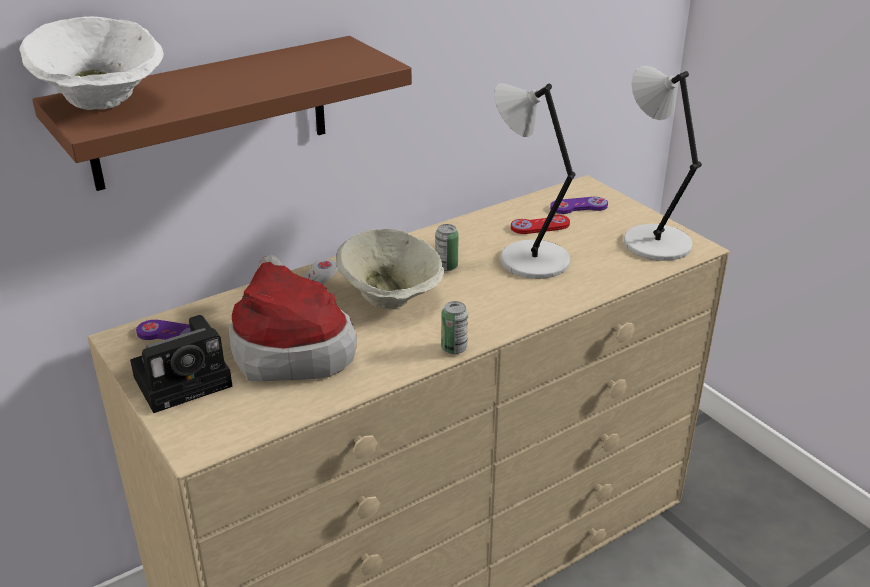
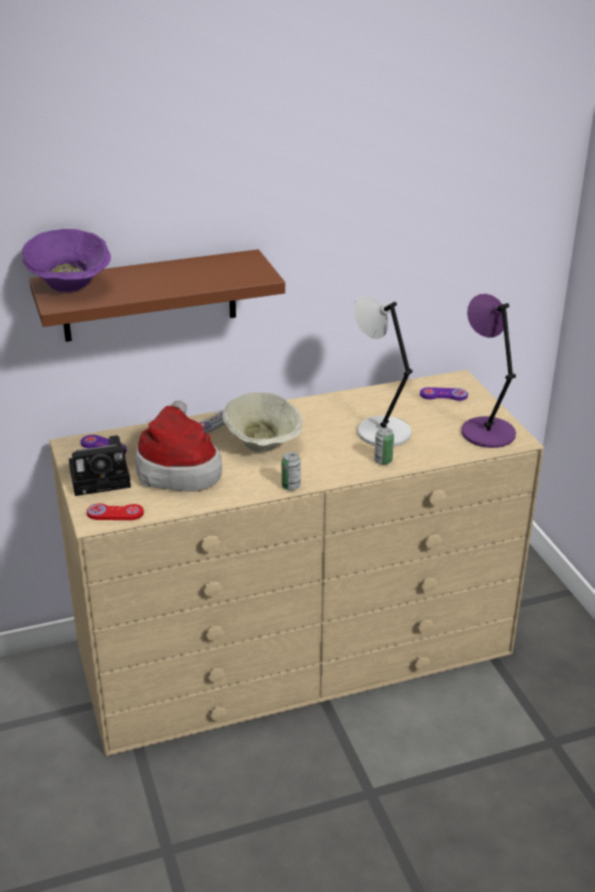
camera: 15 degrees right, 0 degrees up
(103, 102) = (70, 286): white bowl -> purple bowl
(446, 266) = (315, 427): can -> can (383, 461)
(540, 226) = (403, 406): red game controller -> red game controller (115, 513)
(653, 242) = (485, 432): grey table lamp -> purple table lamp

